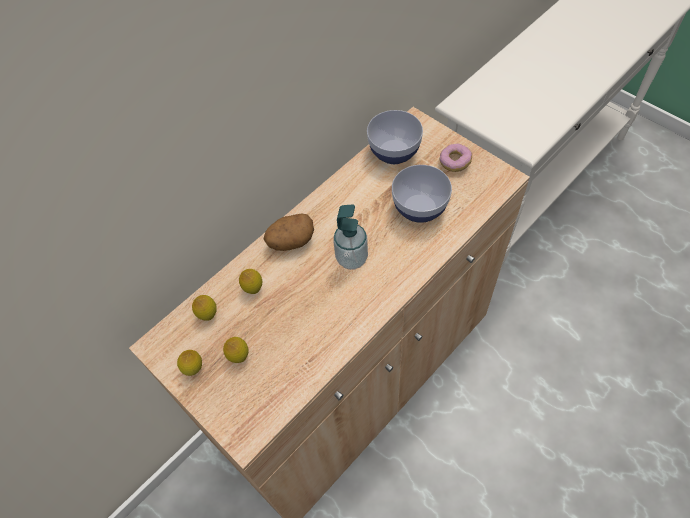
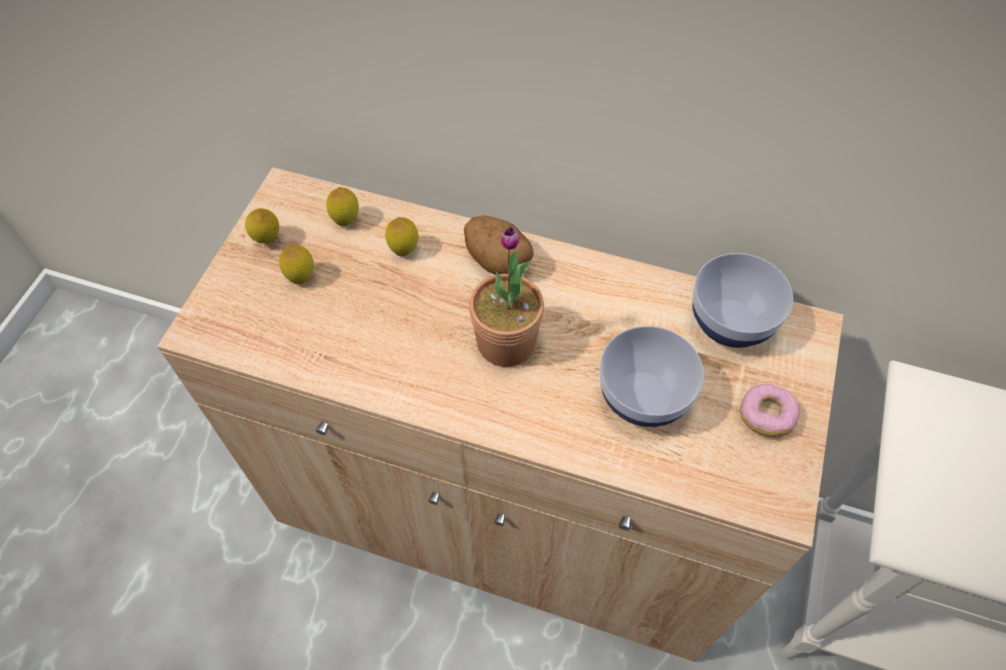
camera: 60 degrees right, 0 degrees up
(352, 258) = (506, 342): soap dispenser -> potted plant

